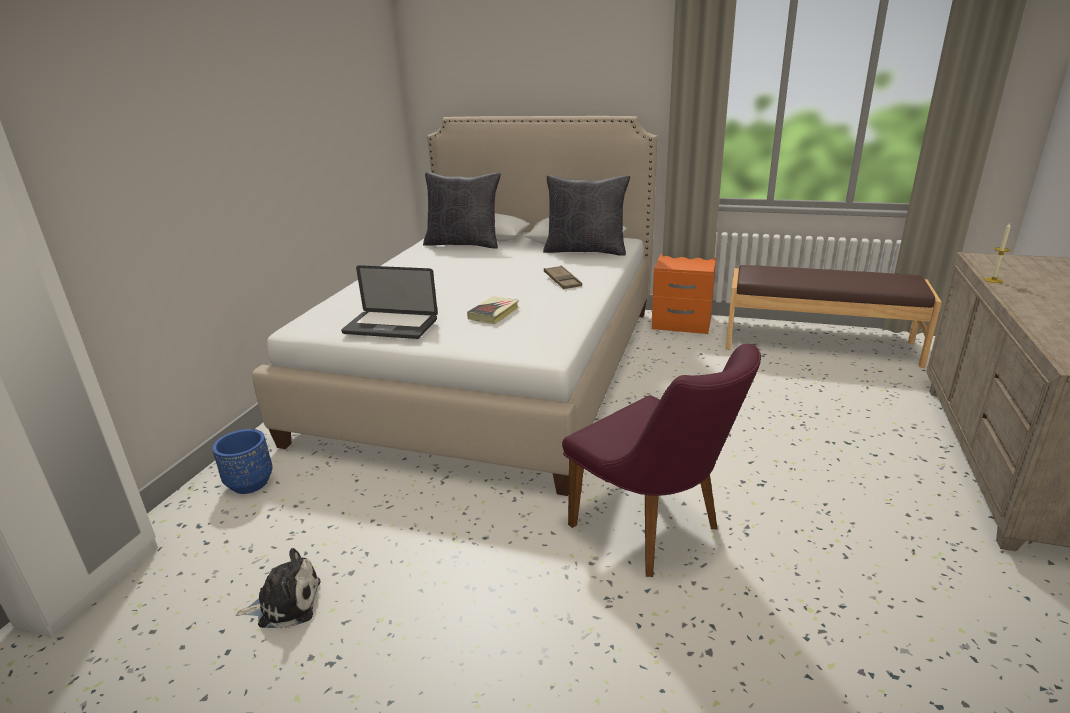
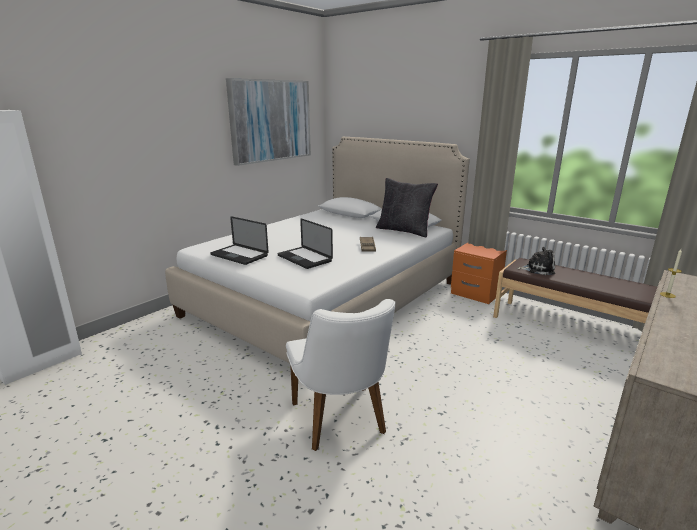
camera: 20 degrees right, 5 degrees down
(250, 483) = (148, 332): blue planter -> none
(285, 603) = (111, 401): plush toy -> plush toy (538, 269)
(340, 99) = (270, 120): none -> picture
(463, 243) = (335, 216): black pillow -> none
(494, 313) = (304, 258): book -> laptop
(655, 531) = (341, 423): purple chair -> white chair

